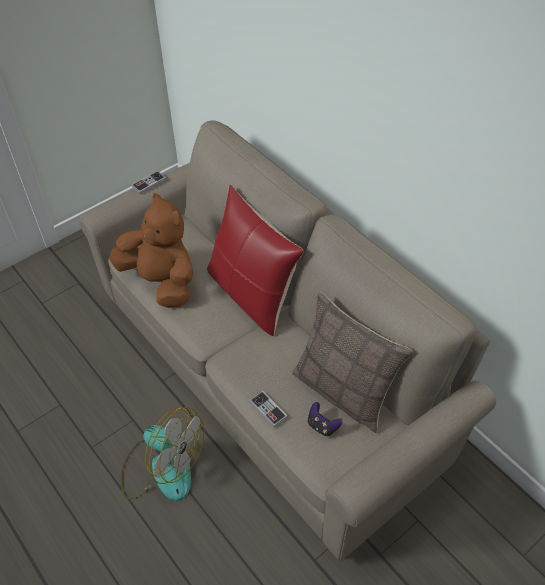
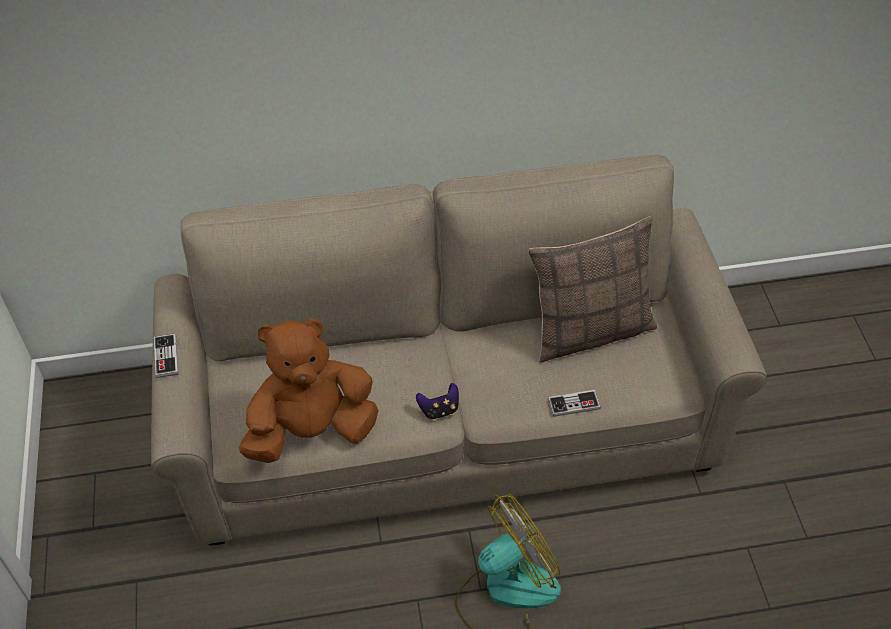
camera: 60 degrees left, 0 degrees up
(252, 294) = (401, 349): red pillow -> none
(322, 426) = (622, 368): game controller -> game controller (439, 410)

